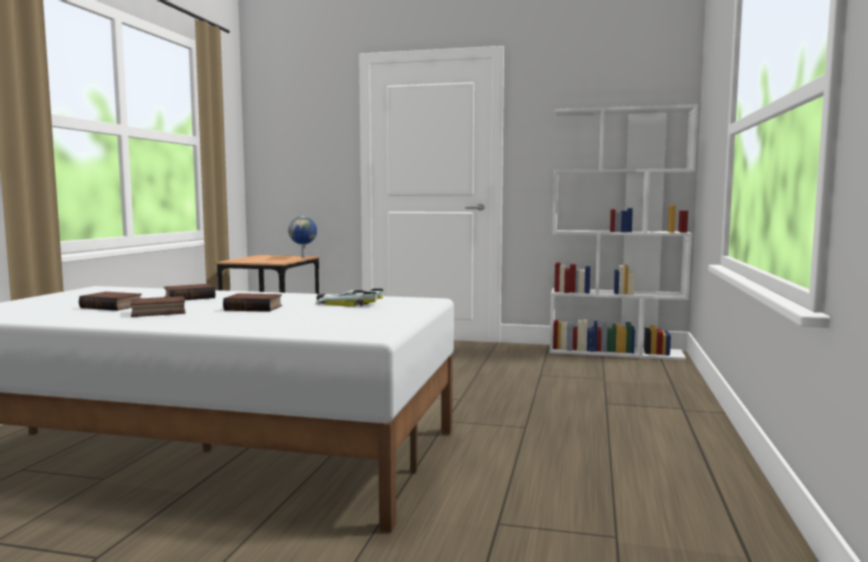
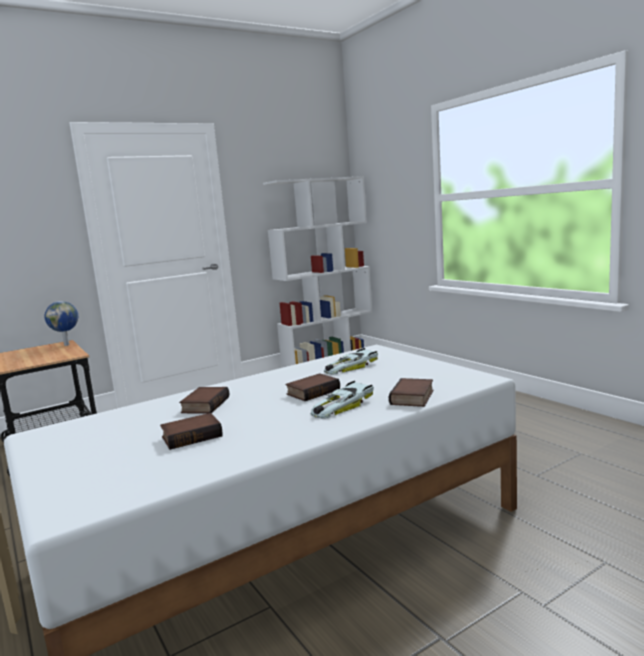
camera: 45 degrees left, 5 degrees up
(157, 312) = (269, 422): book -> book (413, 398)
(220, 318) = (340, 406): none -> toy car

